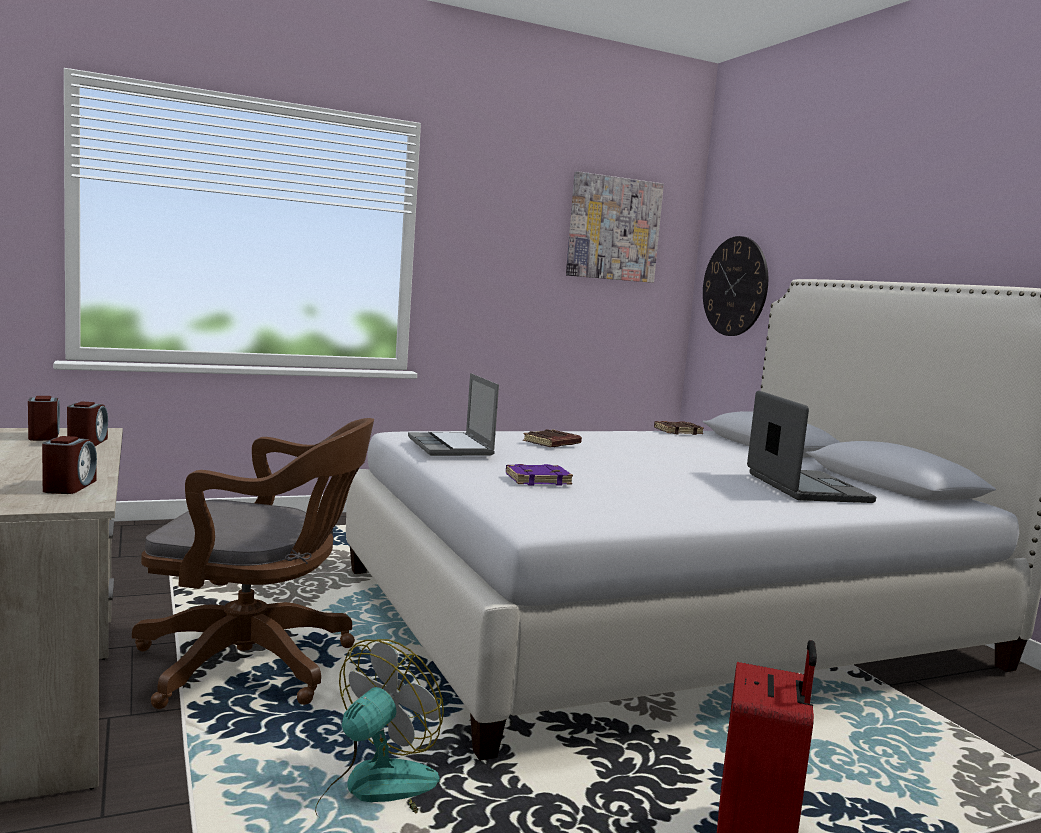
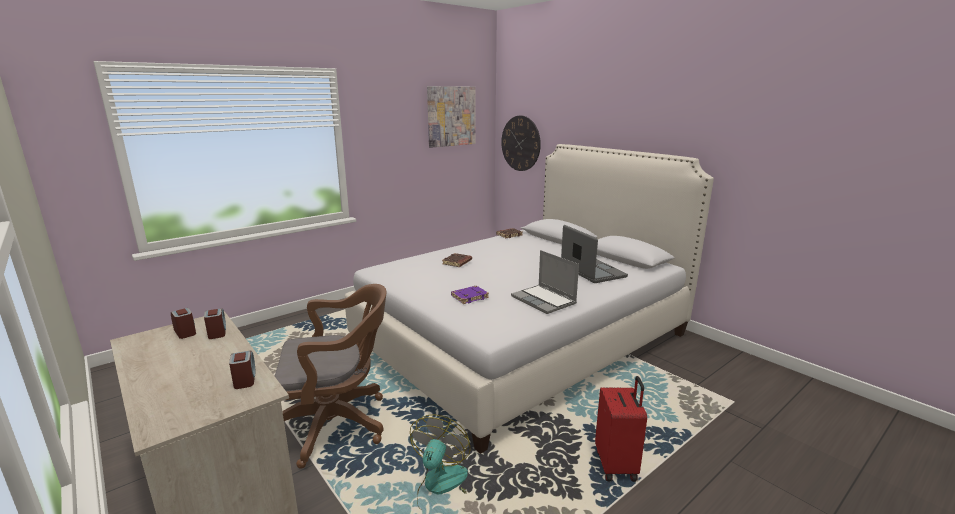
camera: 15 degrees left, 10 degrees up
(452, 447) = (410, 278): laptop -> laptop (544, 300)

